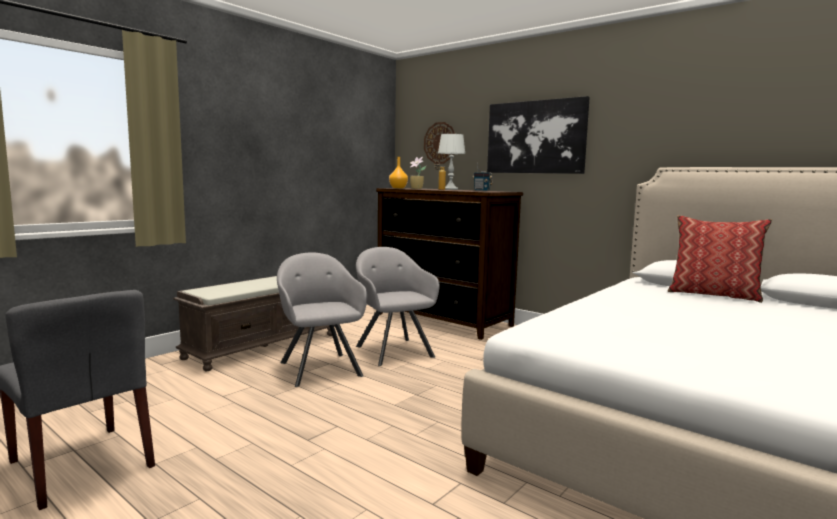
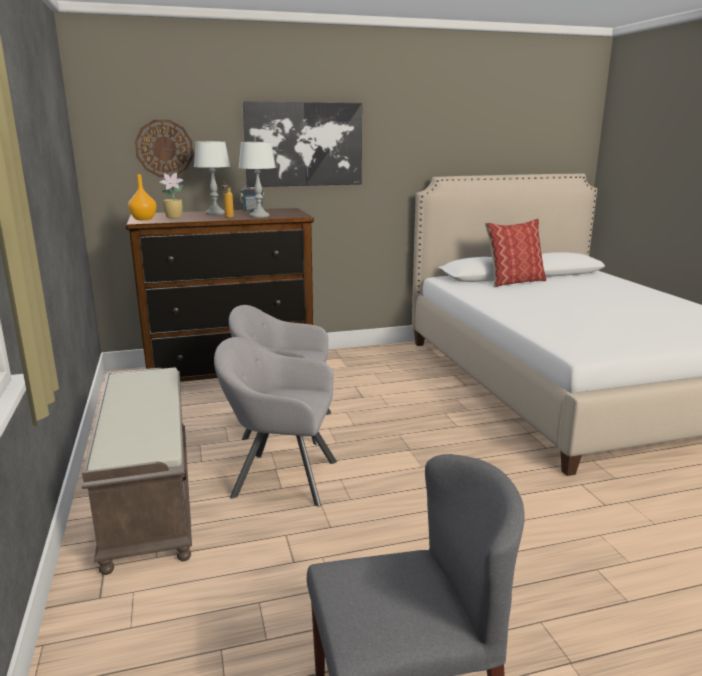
camera: 55 degrees left, 10 degrees up
(461, 190) = (259, 216): none -> white table lamp

